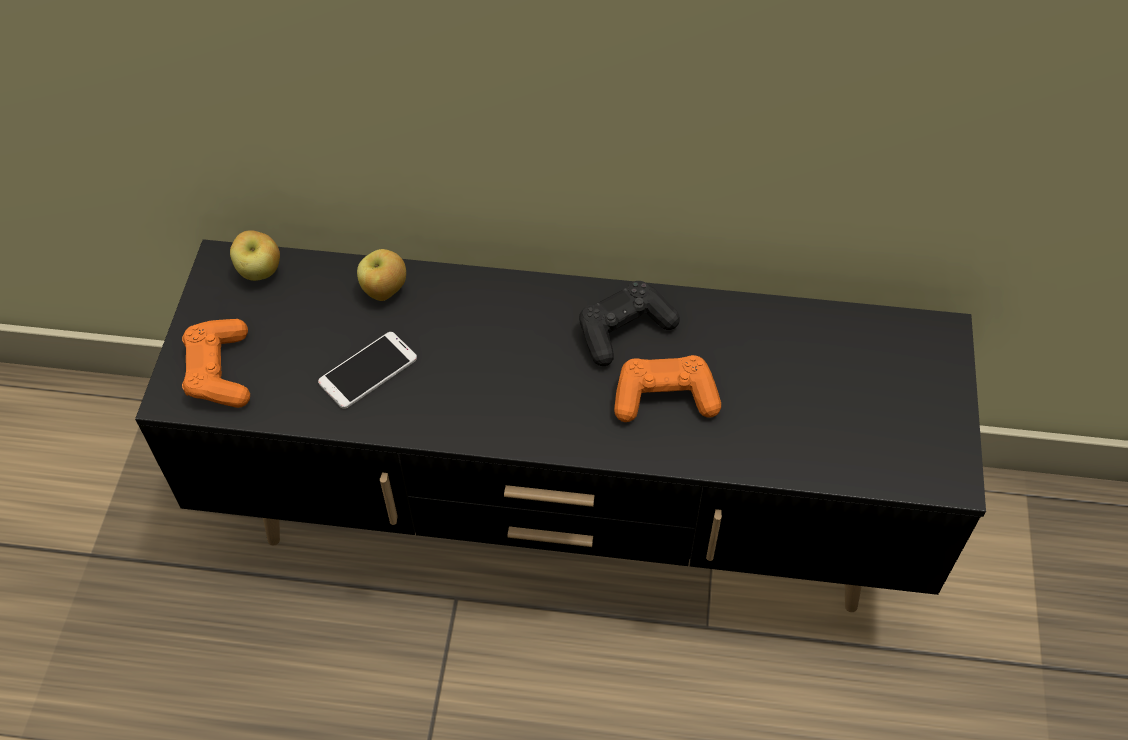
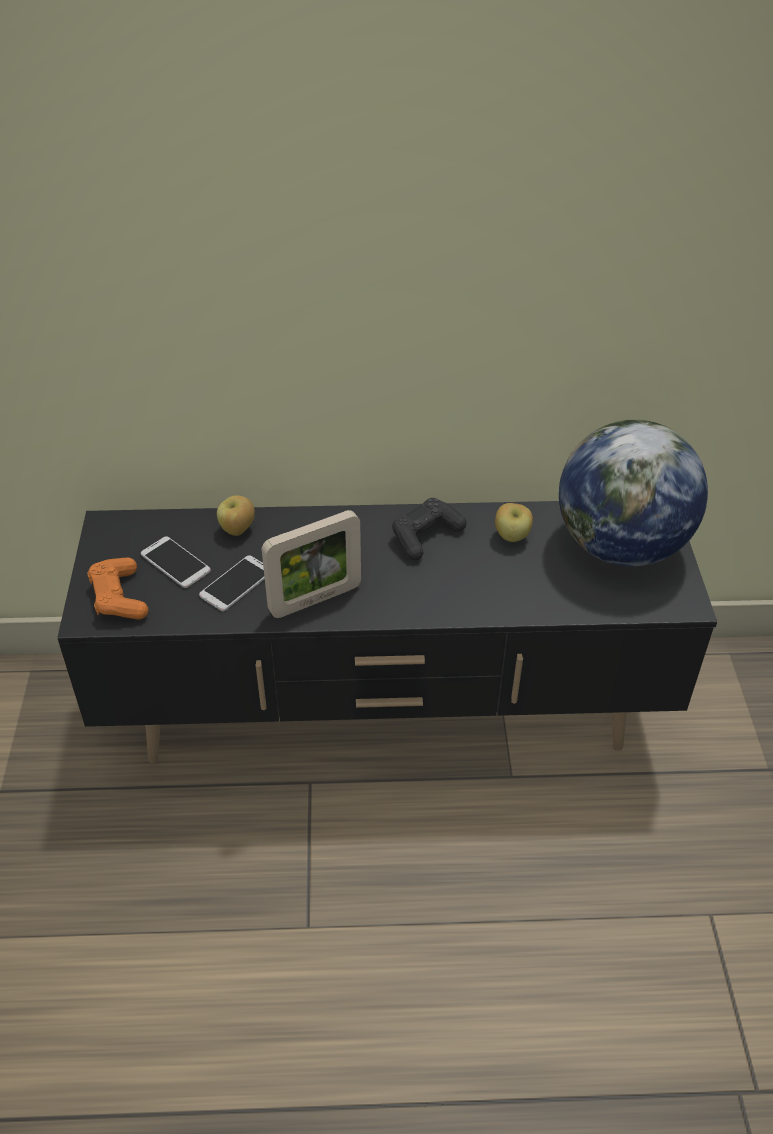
camera: 10 degrees left, 10 degrees down
(260, 272) = (137, 527): apple -> apple (512, 537)
(298, 330) = (175, 562): none -> phone
(462, 407) = (315, 599): none -> picture frame
(664, 397) = (466, 576): orange game controller -> none
(879, 379) = (619, 546): none -> globe

